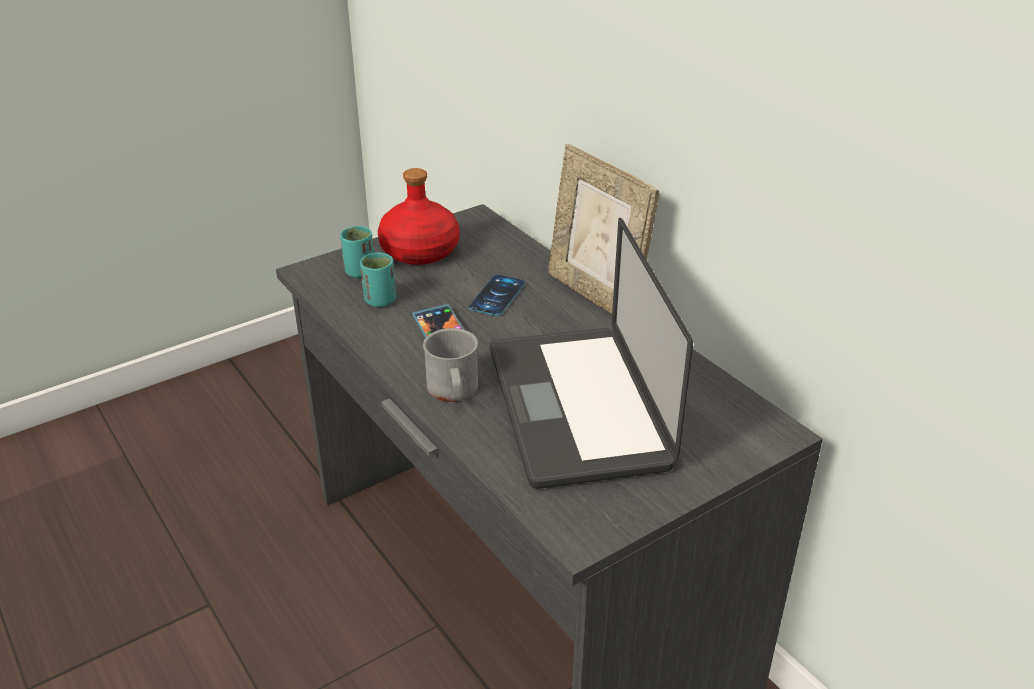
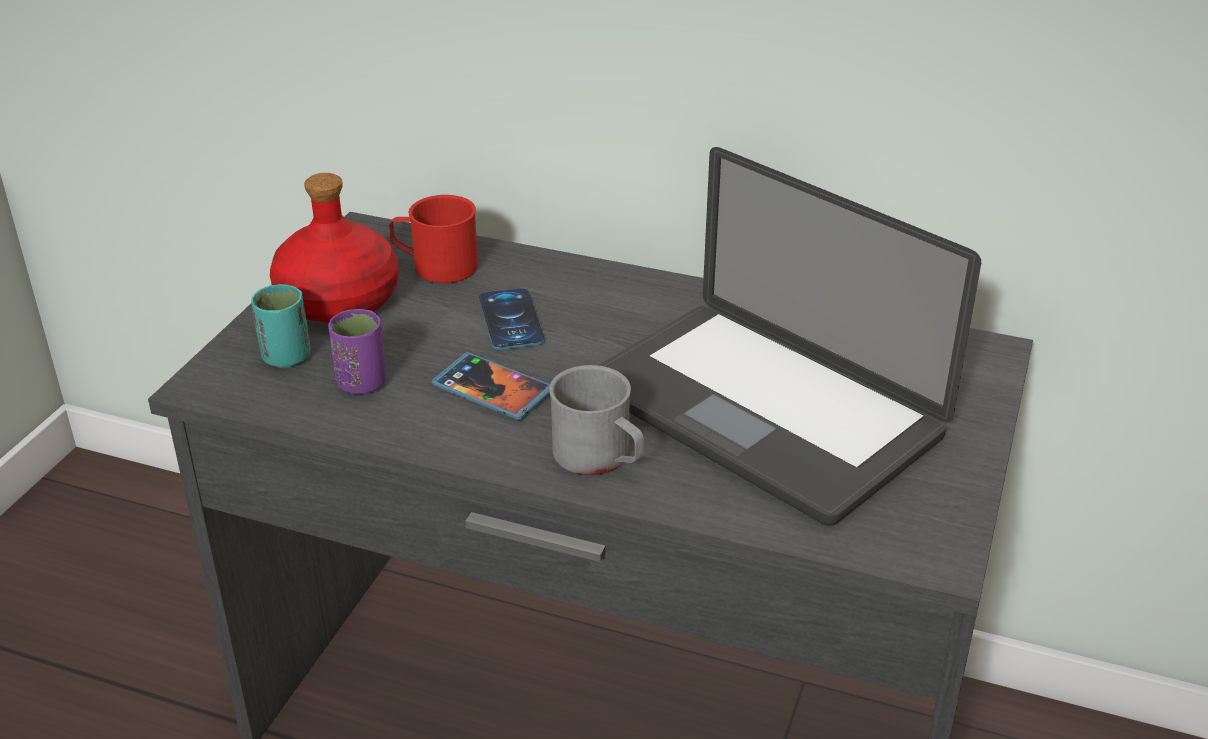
camera: 35 degrees left, 0 degrees up
(380, 300) = (362, 383): turquoise cup -> purple cup
(492, 250) = (435, 266): none -> red mug
(596, 296) = (629, 276): picture frame -> none

